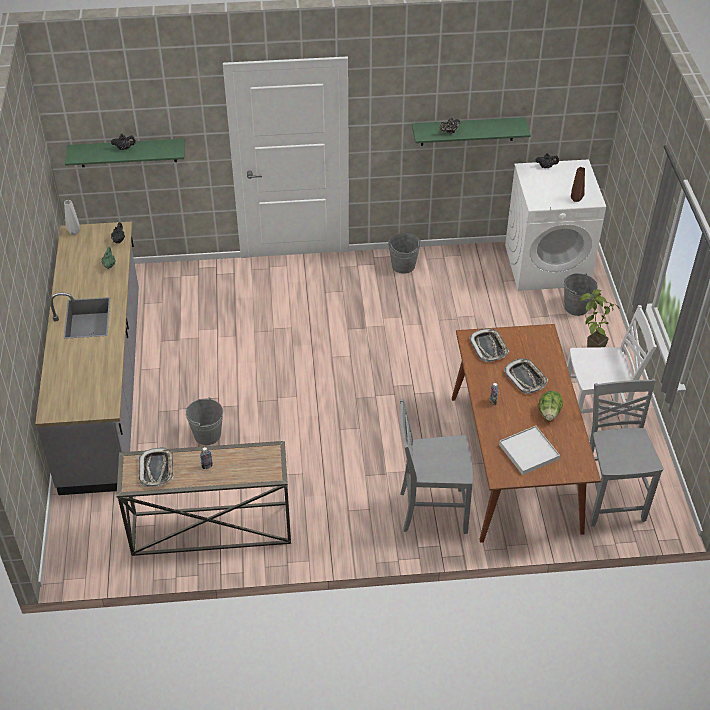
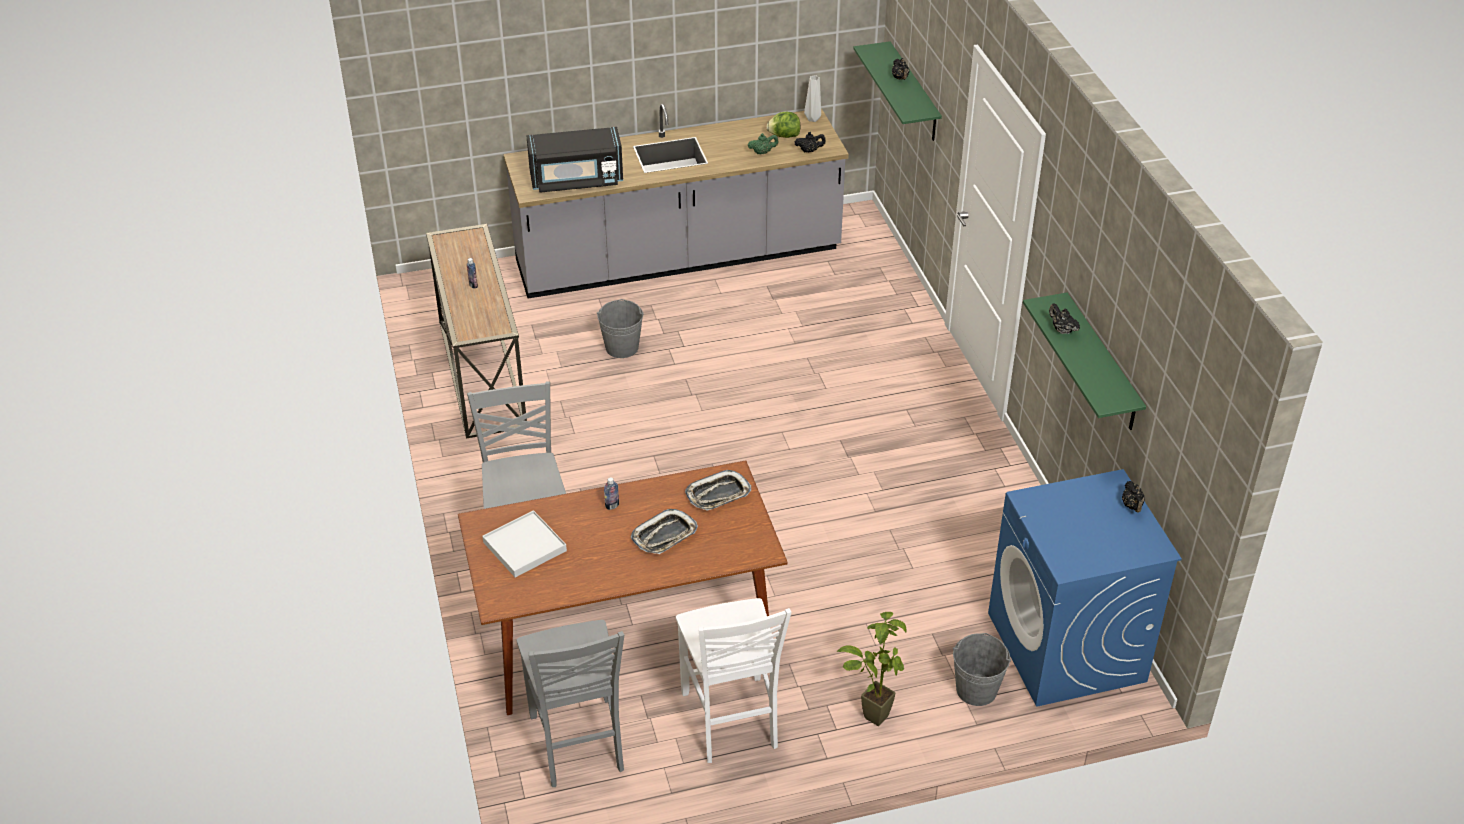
camera: 80 degrees right, 5 degrees down
(100, 378) = (576, 180): none -> black microwave
(157, 469) = (464, 252): tray -> none
(403, 265) = (994, 480): grey bucket -> none
(547, 265) = (1067, 648): white washing machine -> blue washing machine
(549, 413) = (600, 563): lettuce -> lettuce (784, 136)
(576, 199) = (1059, 546): brown vase -> none
(611, 497) = (578, 744): grey chair -> grey chair turned 90 degrees clockwise

